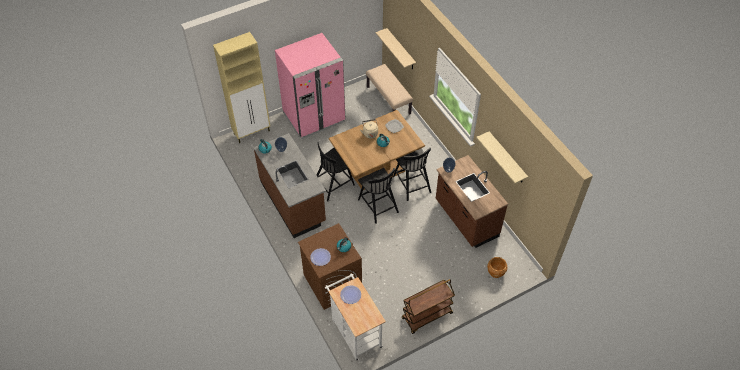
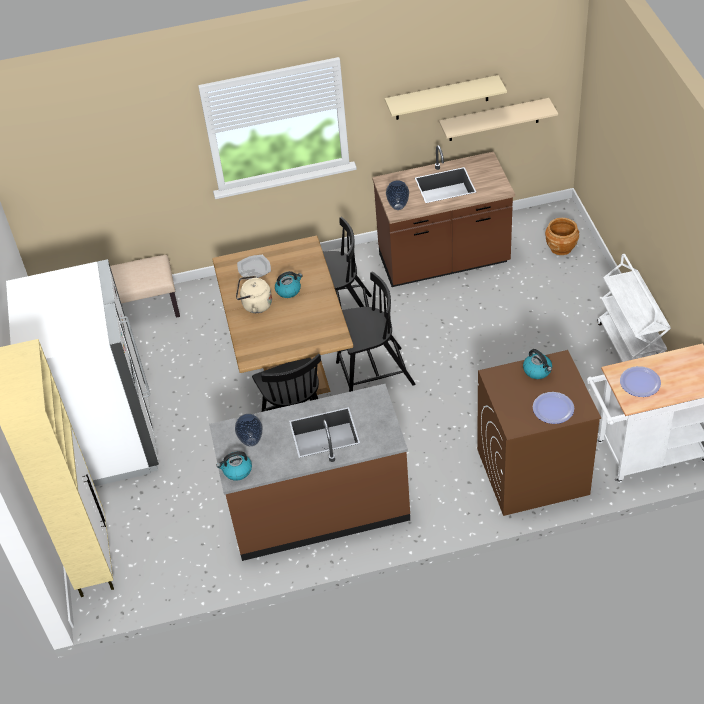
camera: 70 degrees left, 5 degrees down
(314, 117) = (107, 440): pink fridge -> white fridge
(401, 49) = (88, 203): beige shelf -> beige shelf (494, 120)
(427, 316) = (630, 349): brown cart -> white cart

